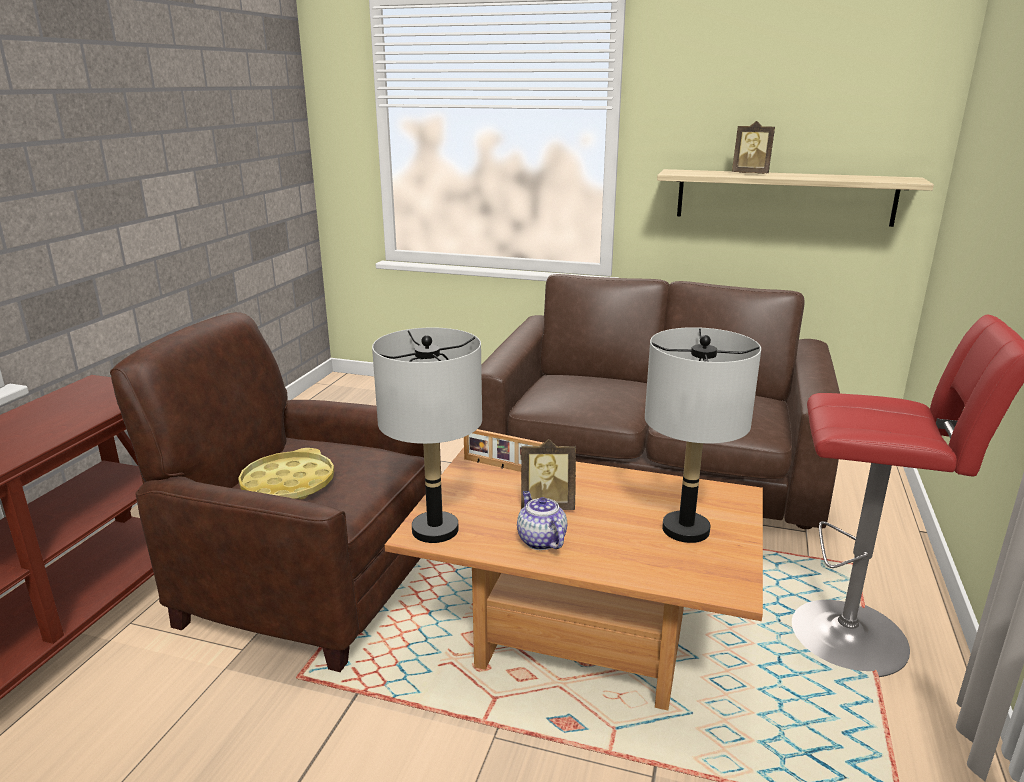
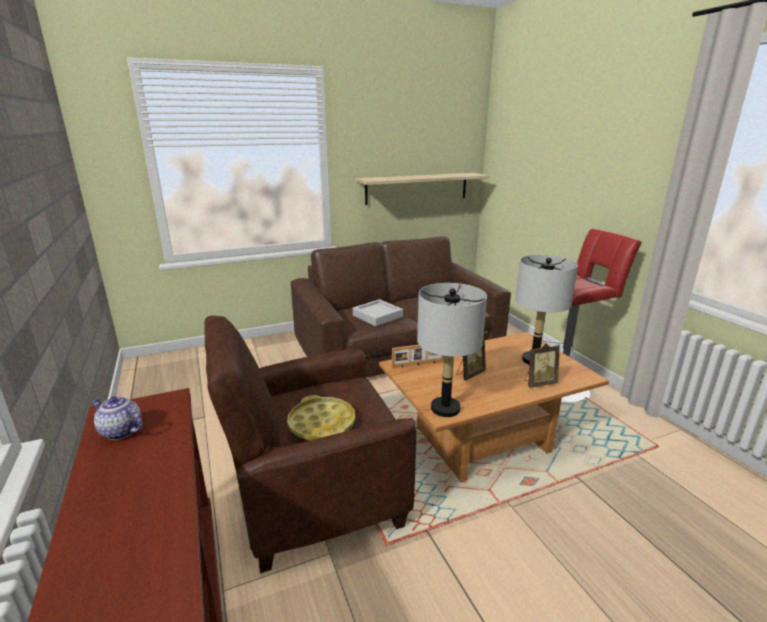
camera: 40 degrees left, 0 degrees up
(540, 540) = (495, 390): teapot -> teapot (120, 431)
(586, 395) = (377, 316): none -> grey tray
(750, 174) = (406, 177): picture frame -> picture frame (539, 383)

